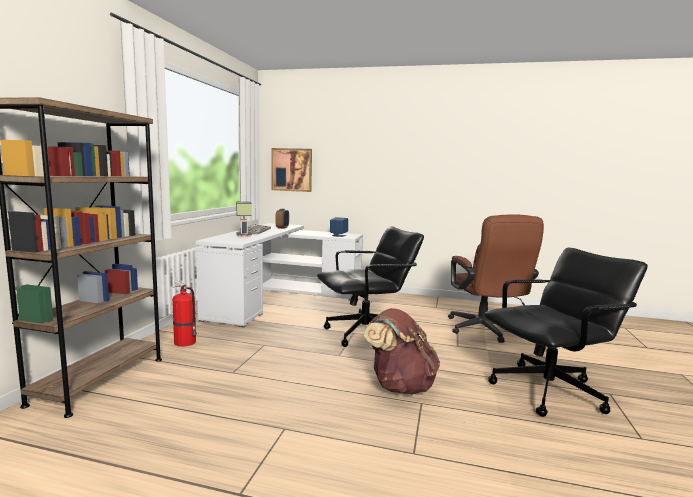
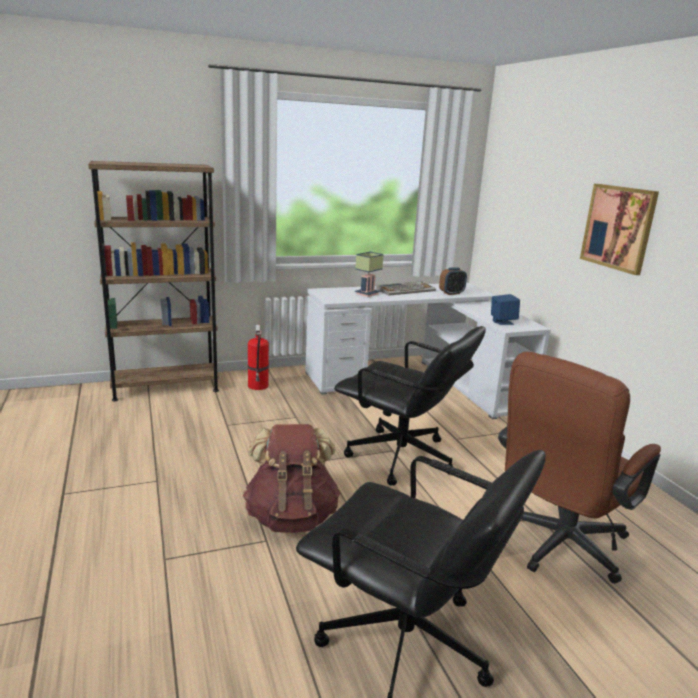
camera: 55 degrees right, 10 degrees up
(292, 170) = (505, 213): picture -> picture (618, 227)

